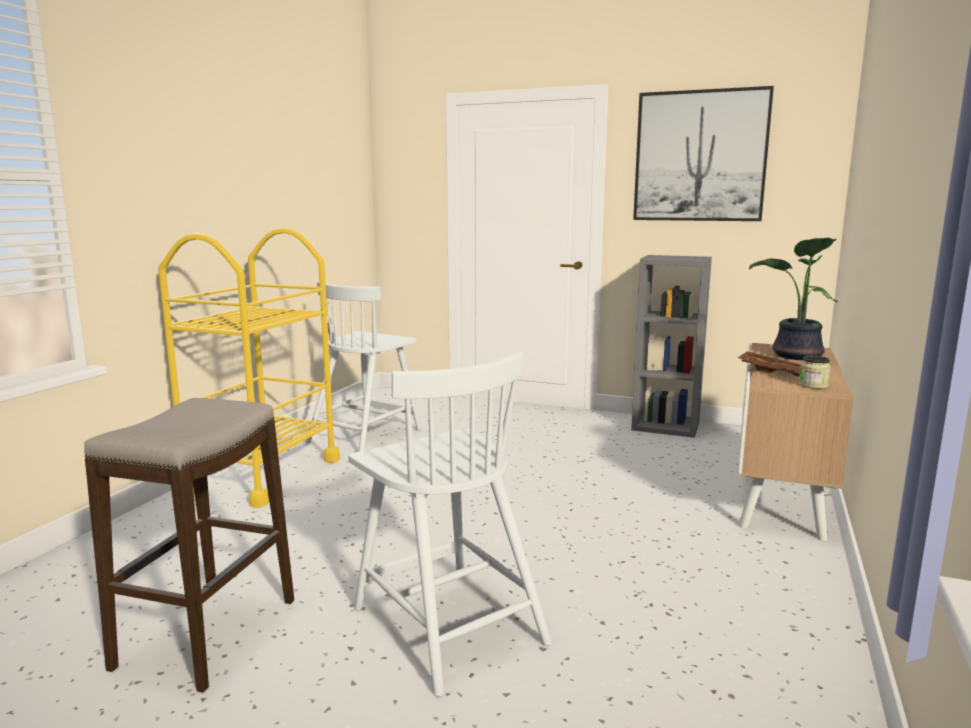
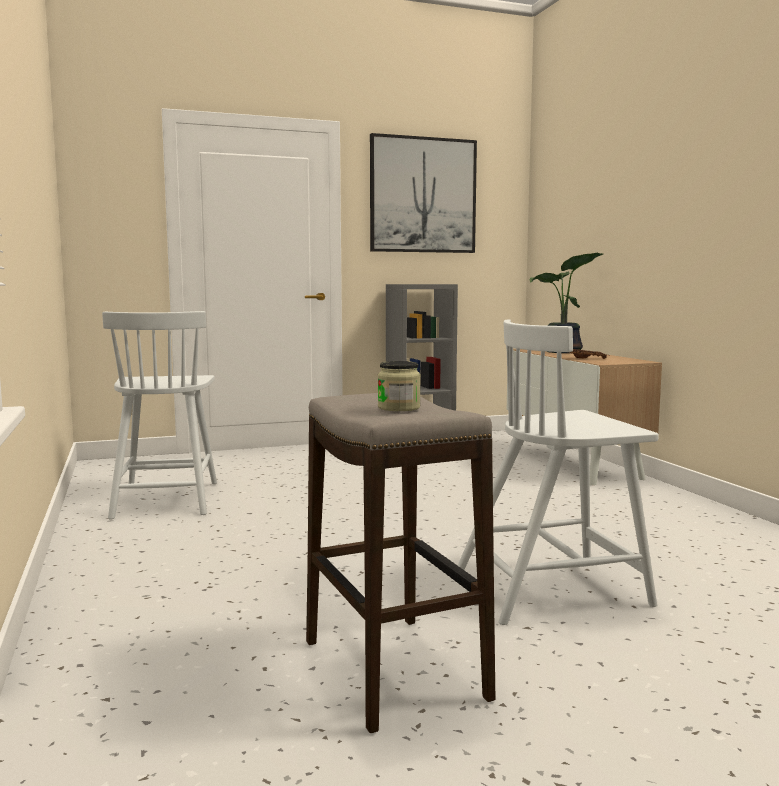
camera: 40 degrees left, 5 degrees down
(262, 475) = (124, 554): yellow cart -> none
(447, 623) = (553, 588): white chair -> white chair turned 150 degrees clockwise
(813, 385) = (626, 361): jar -> jar (399, 408)

